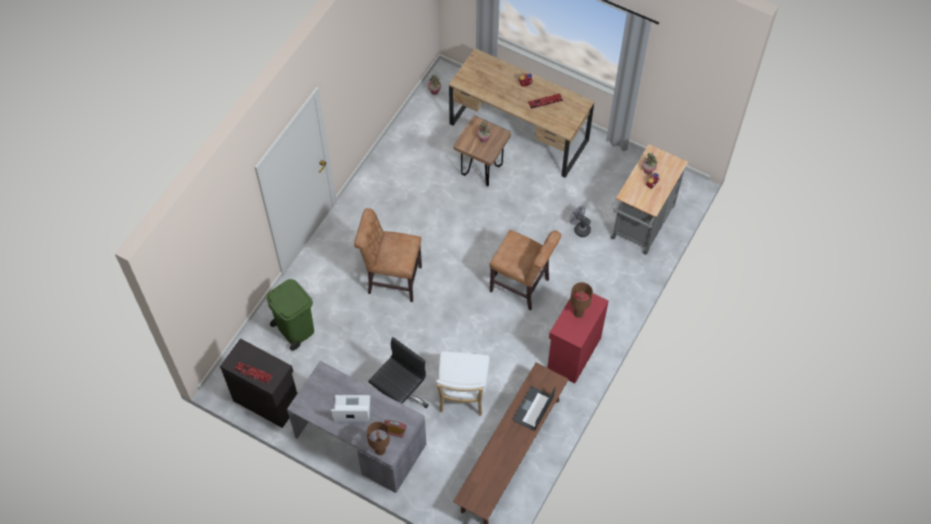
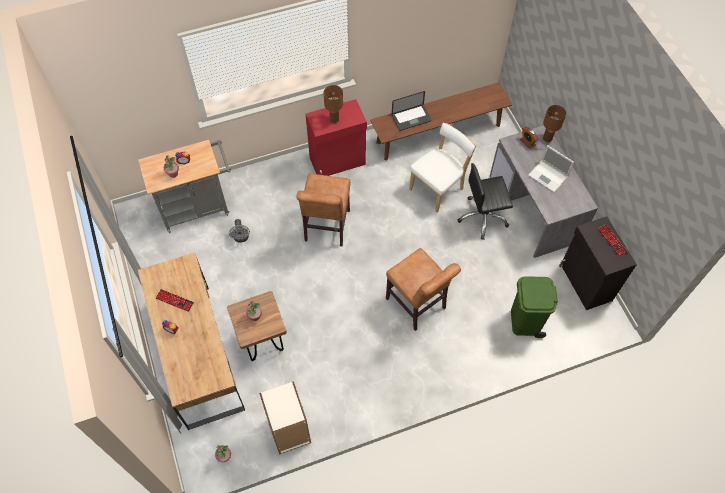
camera: 140 degrees left, 0 degrees up
(406, 133) = (289, 431): none -> bookcase
(522, 287) = (326, 228): brown chair -> brown chair turned 150 degrees counterclockwise

